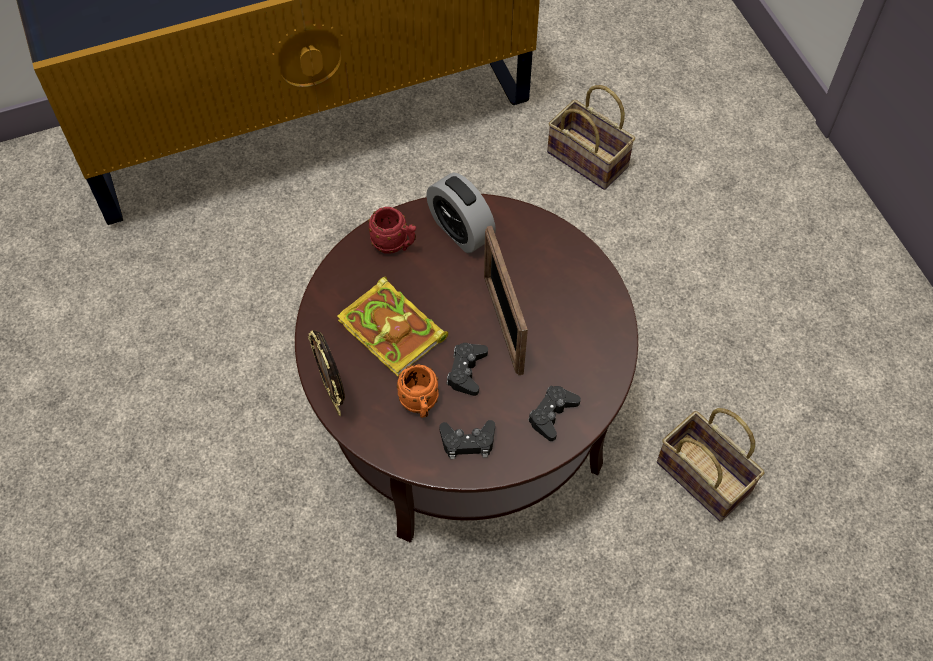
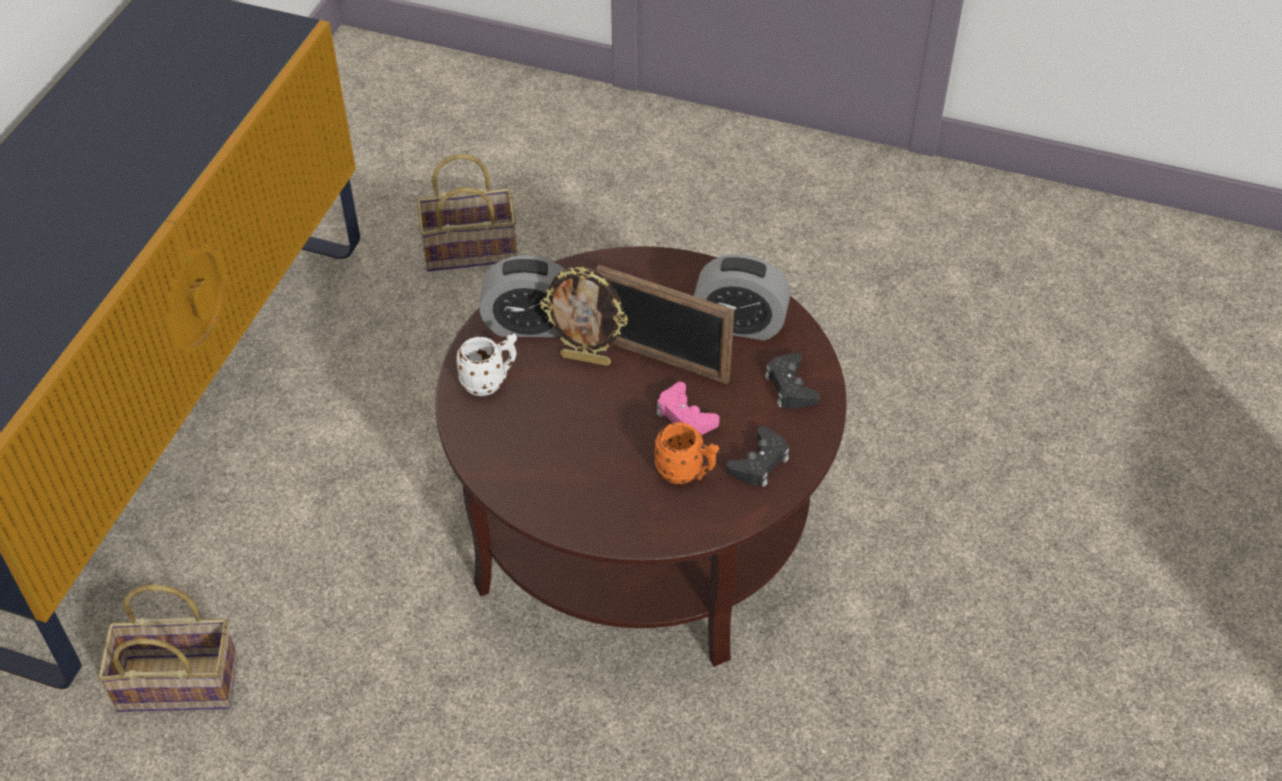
camera: 50 degrees left, 10 degrees down
(333, 398) = (611, 533): picture frame -> picture frame (586, 359)
(394, 330) = (585, 441): book -> none
(395, 245) = (490, 381): red mug -> white mug
(466, 371) = (685, 417): black game controller -> pink game controller
(579, 345) = (739, 324): none -> alarm clock
(706, 478) = (873, 397): basket -> basket (181, 681)

